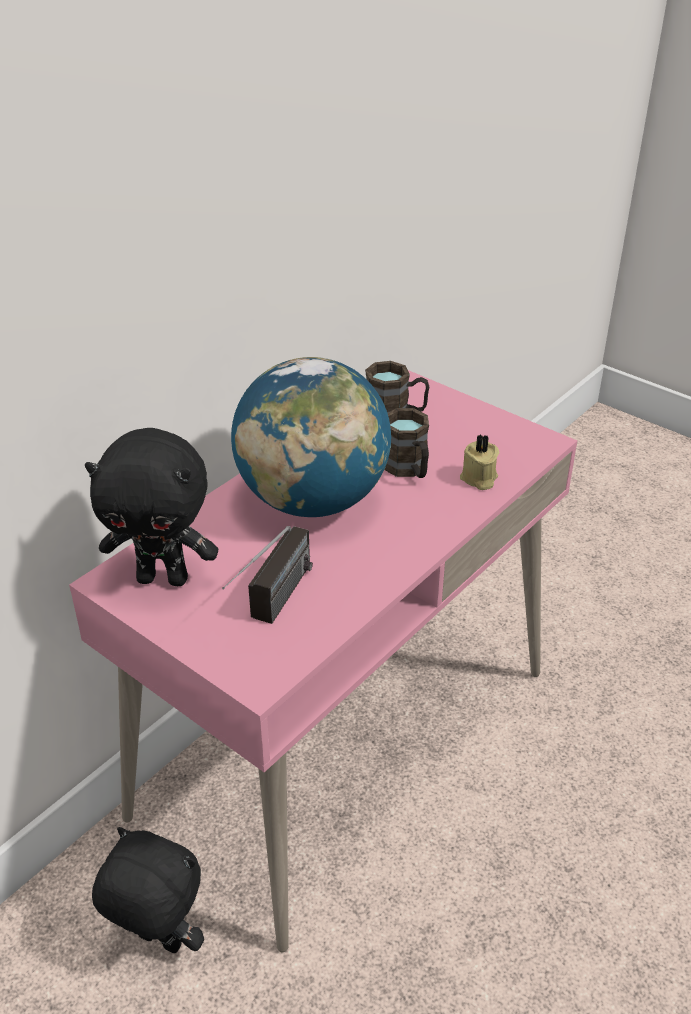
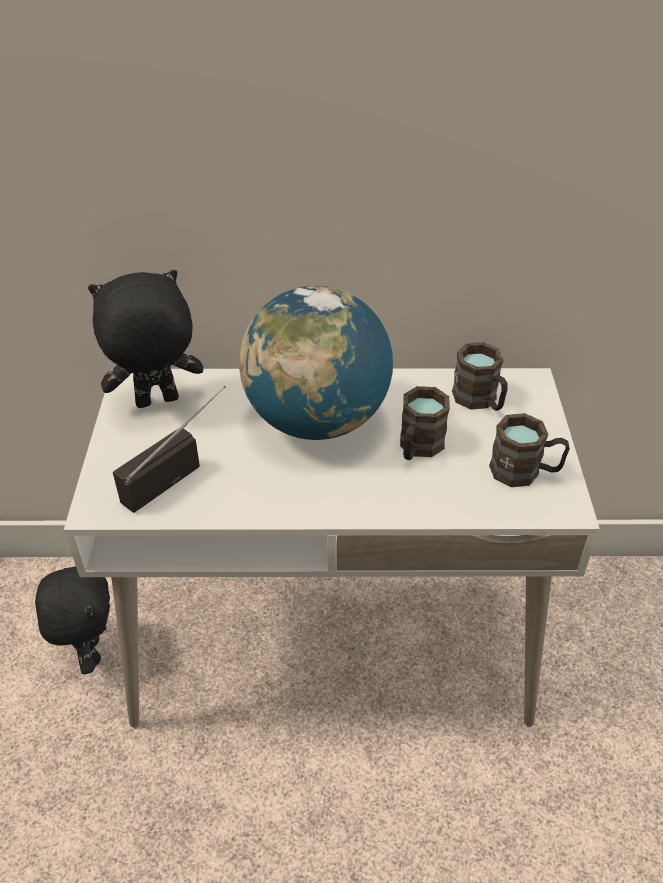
camera: 50 degrees right, 5 degrees up
(164, 578) = (157, 403): black plush toy -> black plush toy turned 105 degrees clockwise
(273, 608) = (177, 471): radio -> radio turned 150 degrees clockwise
(344, 741) = (331, 639): pink desk -> white desk
(478, 479) = (457, 494): beige candle -> none
(491, 438) = (525, 472): none -> brown mug

